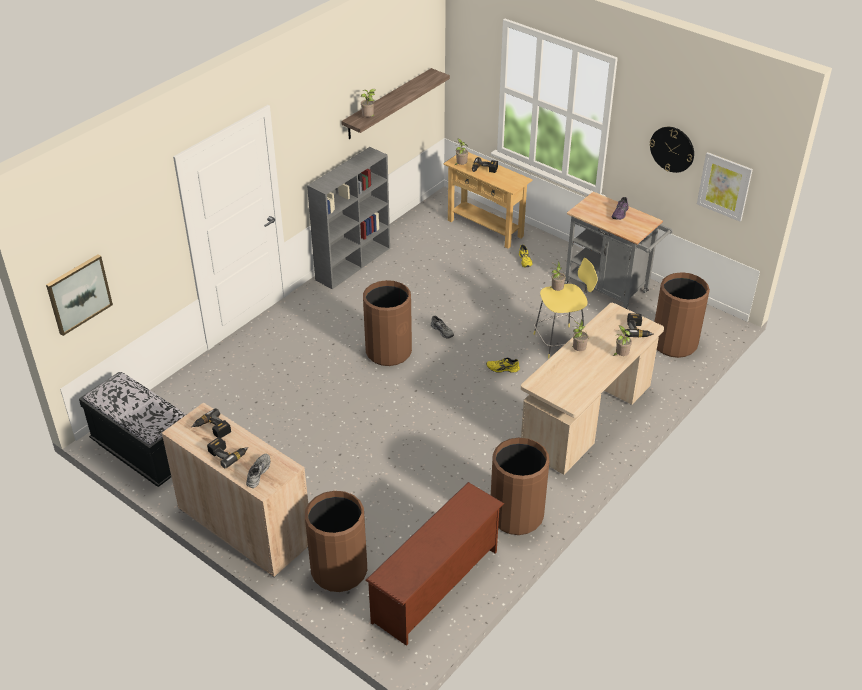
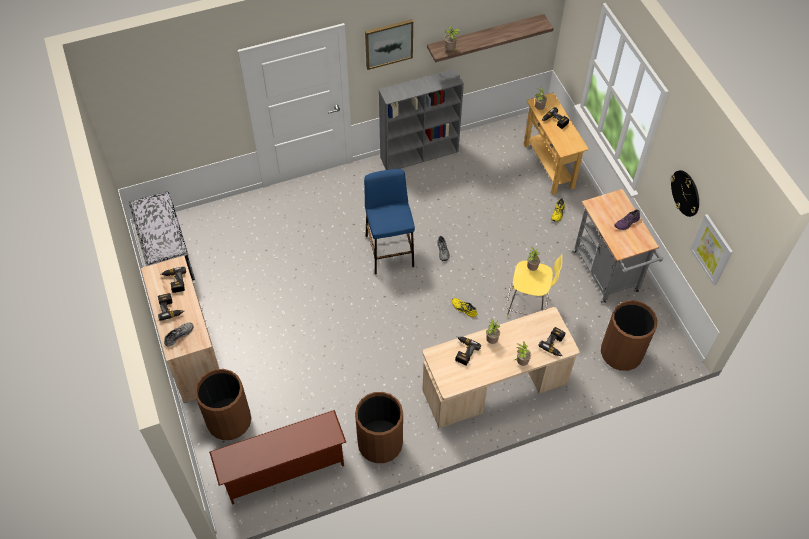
camera: 30 degrees right, 15 degrees up
(78, 294) = (136, 132): picture -> picture (388, 43)
(388, 351) = (389, 250): brown trash can -> blue stool
(560, 370) = (463, 351): none -> power drill

